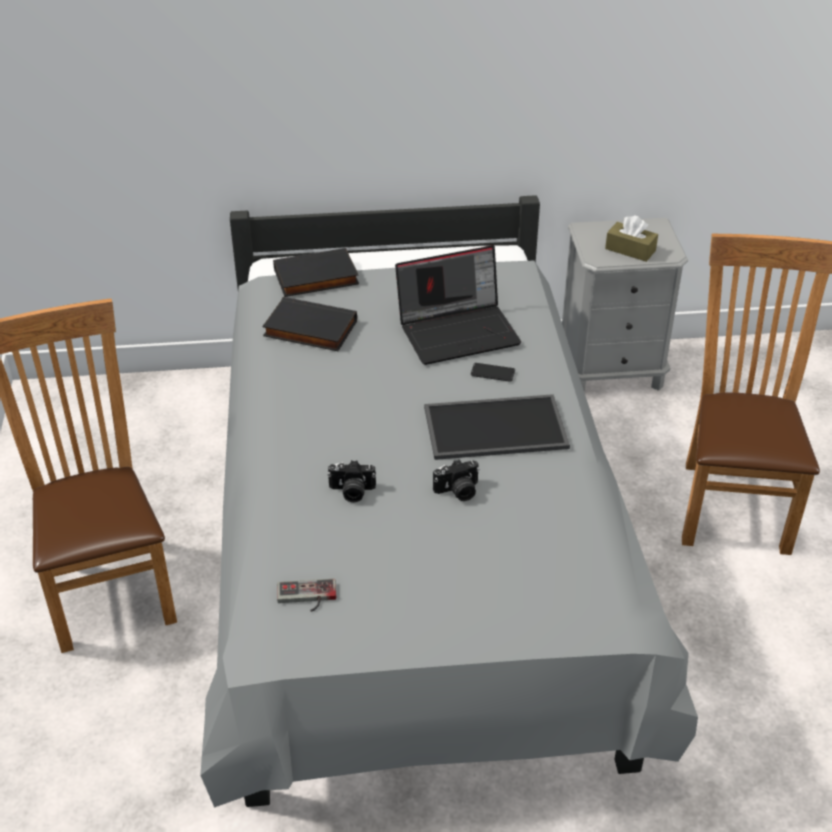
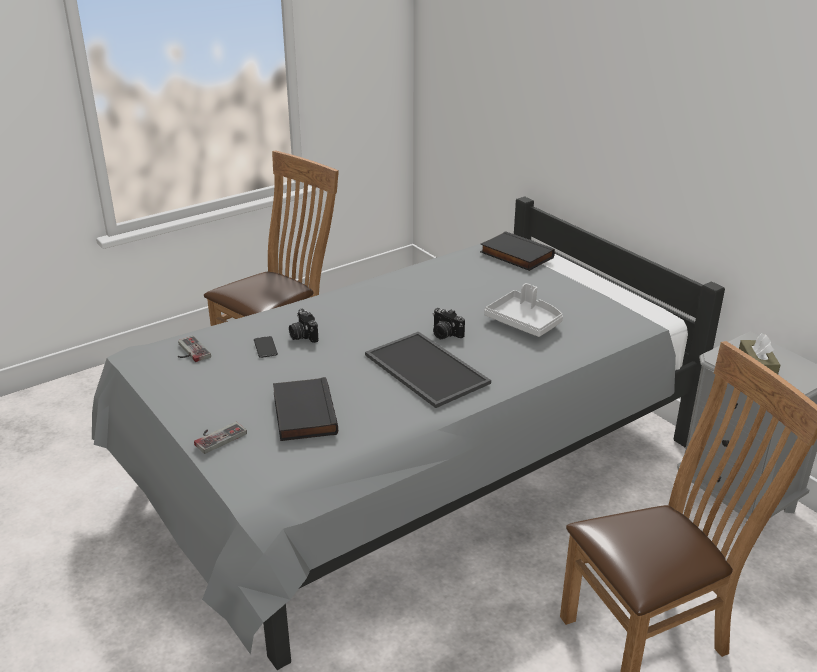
camera: 60 degrees right, 10 degrees down
(309, 330) = (455, 270): black book -> black book (302, 413)
(458, 491) = (339, 374): camera -> camera (445, 334)
(459, 331) = (524, 322): laptop -> grey tray
(492, 373) = (490, 349): phone -> phone (265, 347)
(511, 623) = (217, 436): none -> game controller

